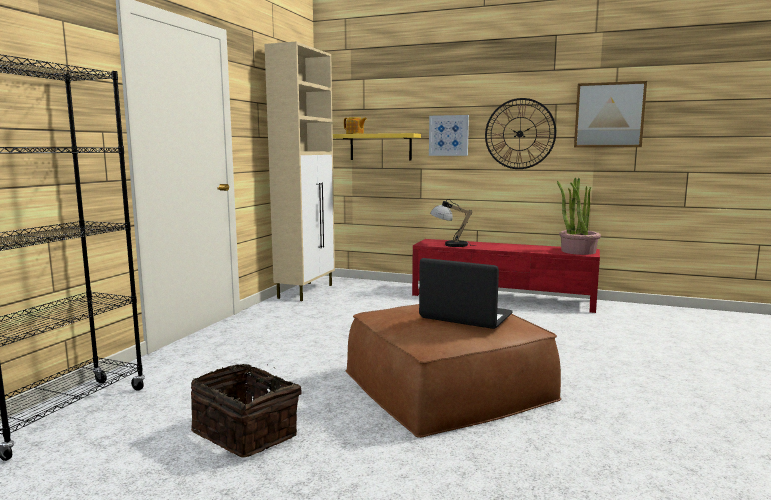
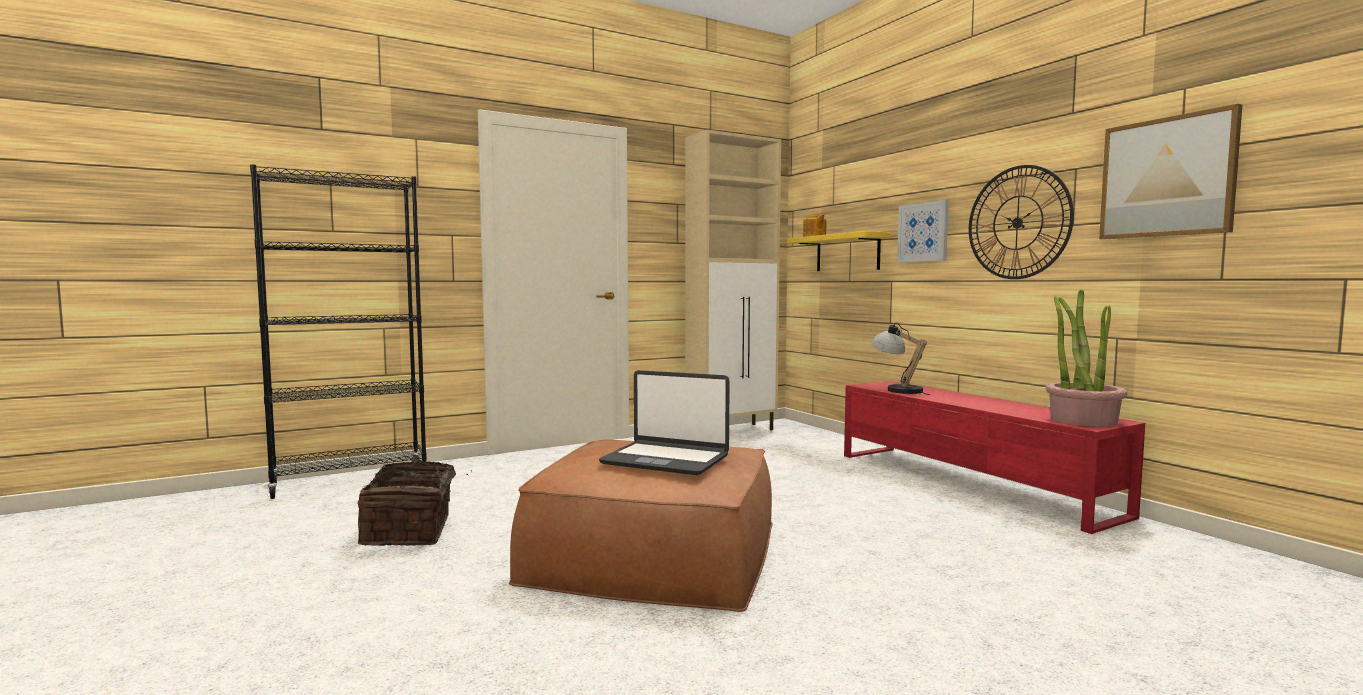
camera: 40 degrees right, 5 degrees down
(465, 316) = (666, 460): laptop -> laptop turned 135 degrees clockwise

